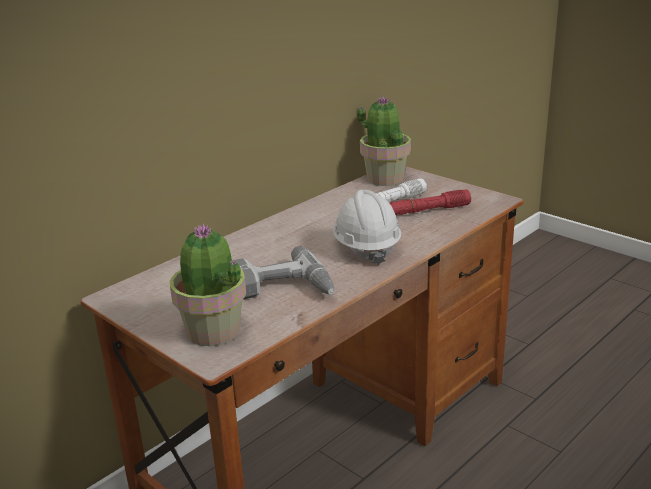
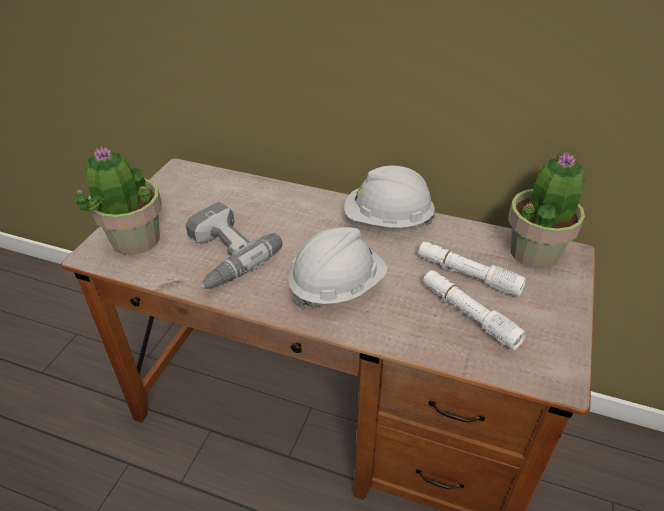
camera: 65 degrees right, 15 degrees up
(305, 216) = (387, 221): none -> white hard hat
(428, 210) = (469, 314): red flashlight -> white flashlight

